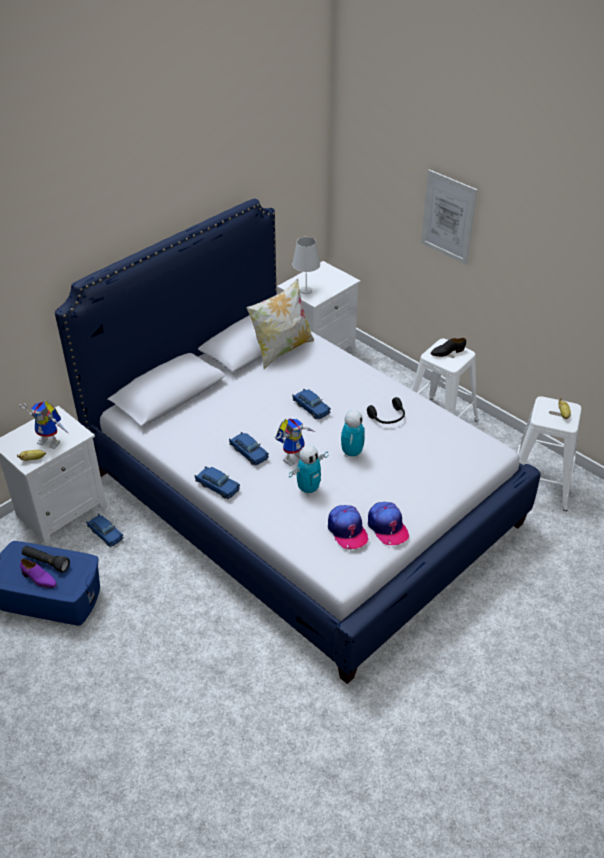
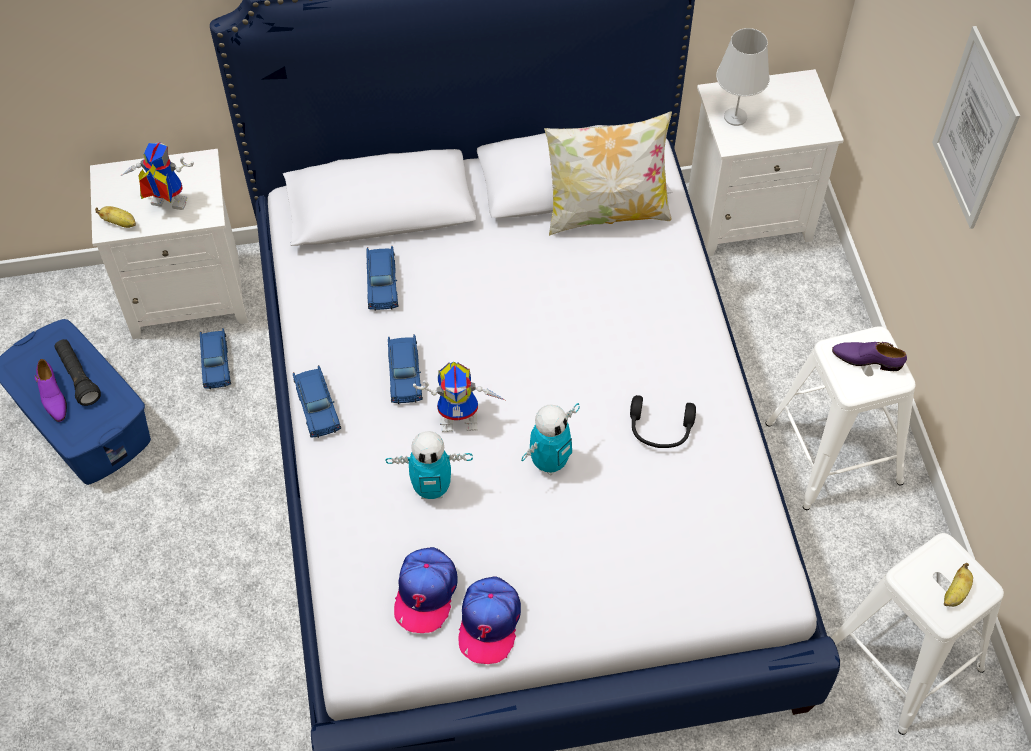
camera: 35 degrees right, 15 degrees up
(52, 441) = (164, 206): toy robot -> toy robot turned 135 degrees clockwise
(311, 408) = (559, 345): blue toy car -> blue toy car (382, 283)
(447, 352) = (867, 359): black shoe -> purple shoe

